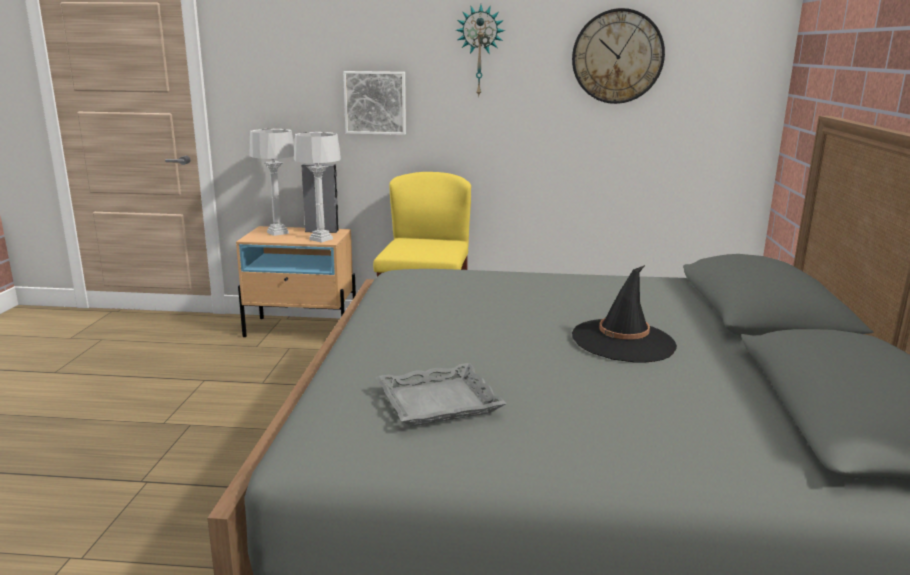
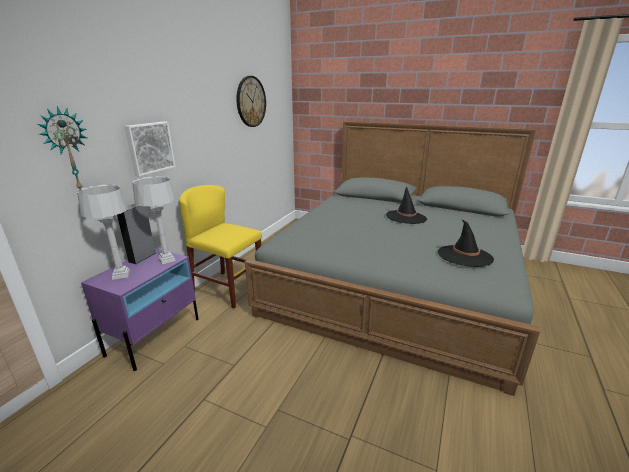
camera: 70 degrees left, 5 degrees up
(301, 329) = (155, 336): beige nightstand -> purple nightstand
(438, 403) = (464, 256): grey tray -> black hat
(479, 51) = (200, 103): wall clock -> wall clock (67, 150)

